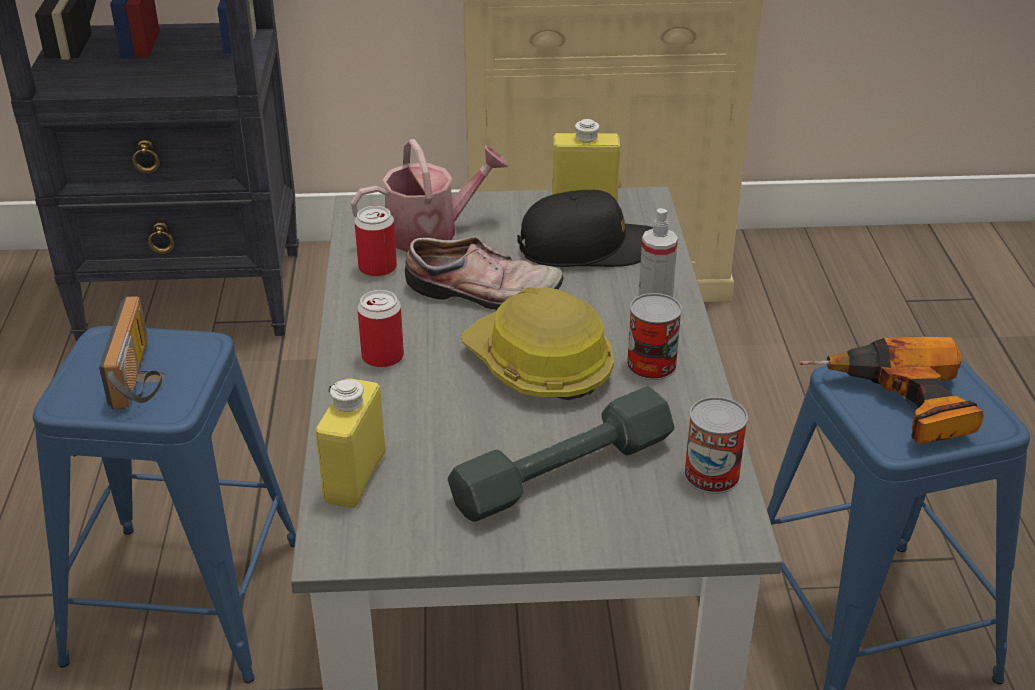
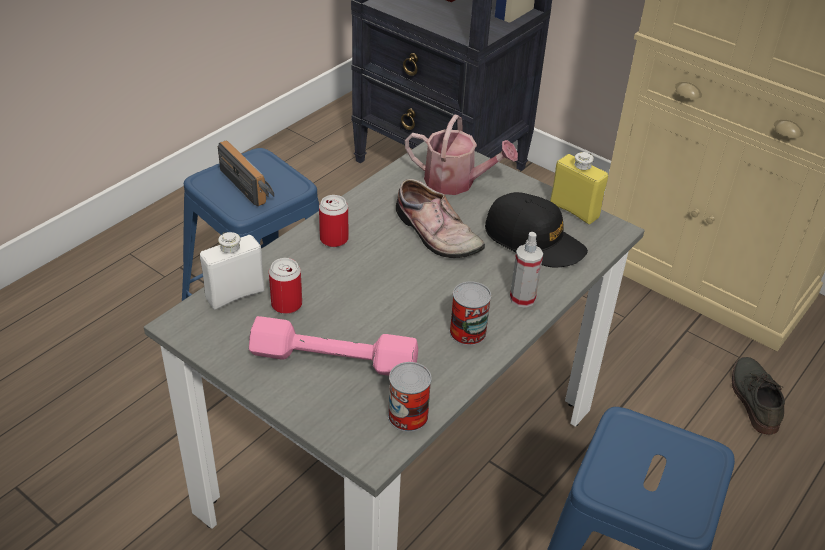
camera: 40 degrees right, 5 degrees up
(141, 375) = (250, 185): radio -> radio turned 75 degrees counterclockwise
(355, 477) = (235, 295): yellow bottle -> white bottle
(377, 268) = (399, 187): can -> can (286, 304)
(539, 366) = (404, 294): hard hat -> none
(563, 472) = (333, 360): grey dumbbell -> pink dumbbell
(759, 353) = (753, 397): none -> grey shoe
(899, 405) = (637, 465): power drill -> none

